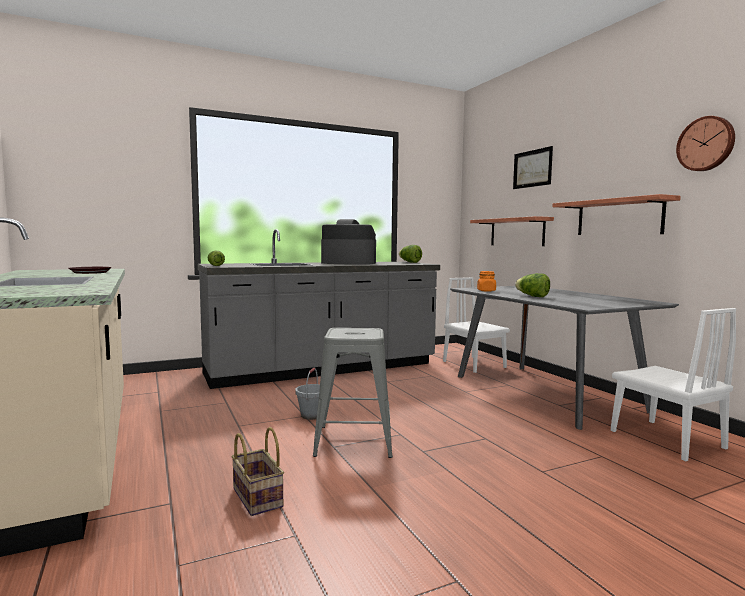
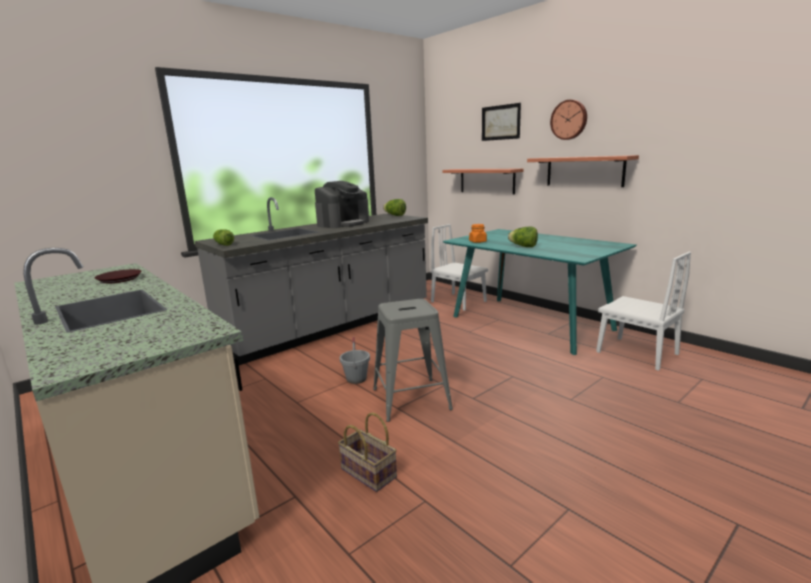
camera: 15 degrees left, 10 degrees up
(348, 263) = (343, 223): coffee machine -> coffee machine turned 135 degrees clockwise
(546, 393) = (531, 323): grey dining table -> turquoise dining table
(706, 144) = (661, 112): wall clock -> wall clock (569, 120)

